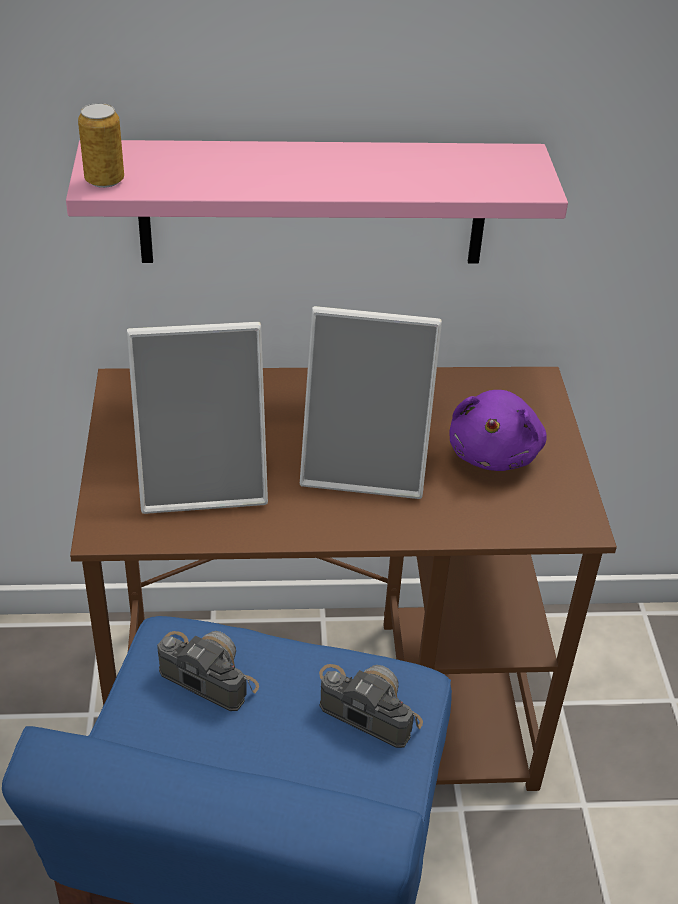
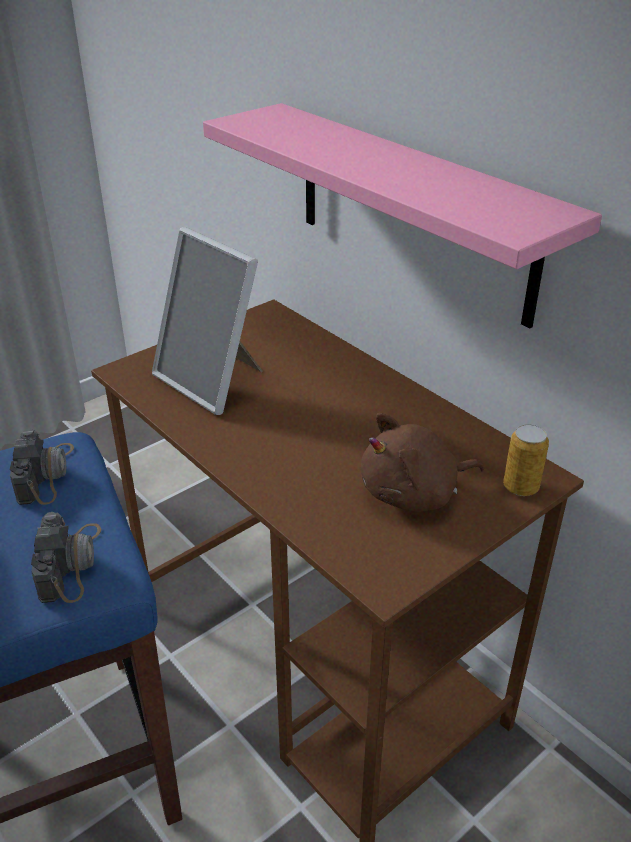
camera: 55 degrees right, 5 degrees down
(104, 180) = (241, 120): can -> can (520, 487)
(366, 465) = (314, 438): picture frame -> none
(494, 453) = (414, 494): purple plush toy -> brown plush toy

